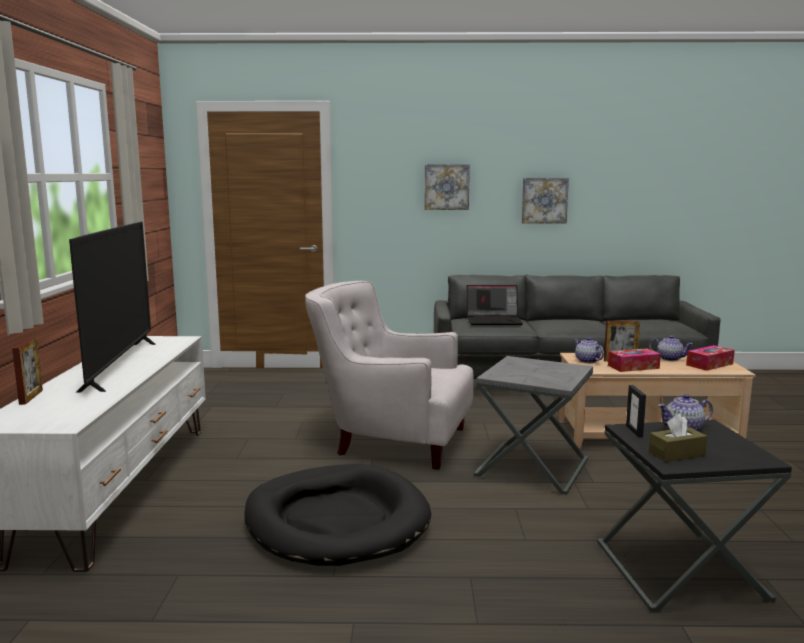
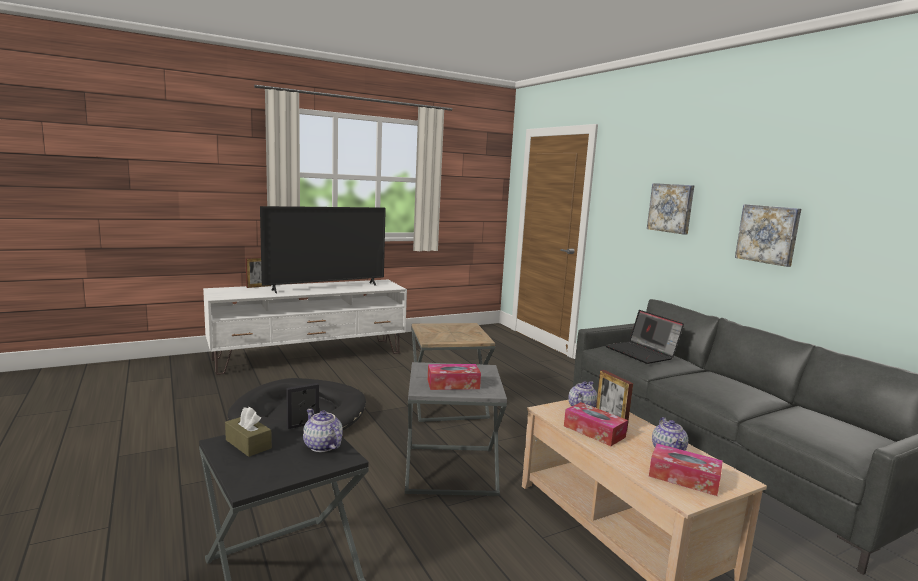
camera: 60 degrees right, 0 degrees up
(391, 440) = (447, 405): white armchair -> brown side table
(551, 374) = (453, 384): none -> tissue box

